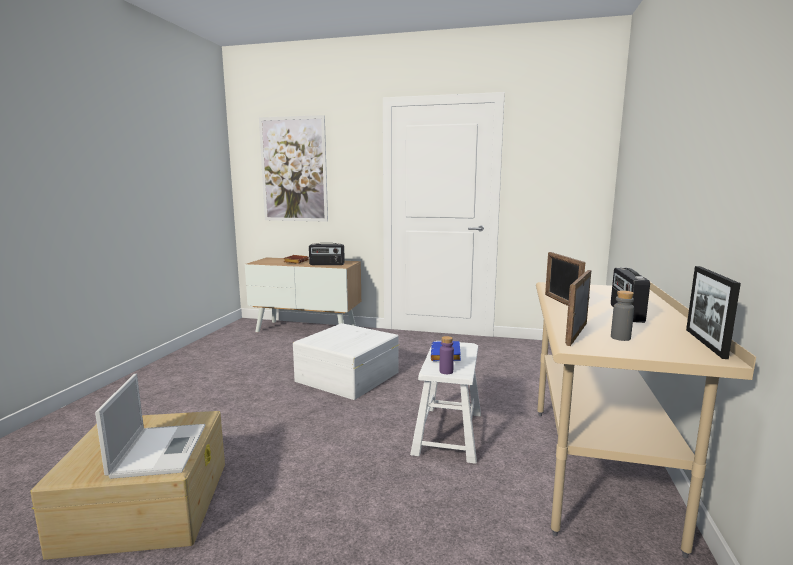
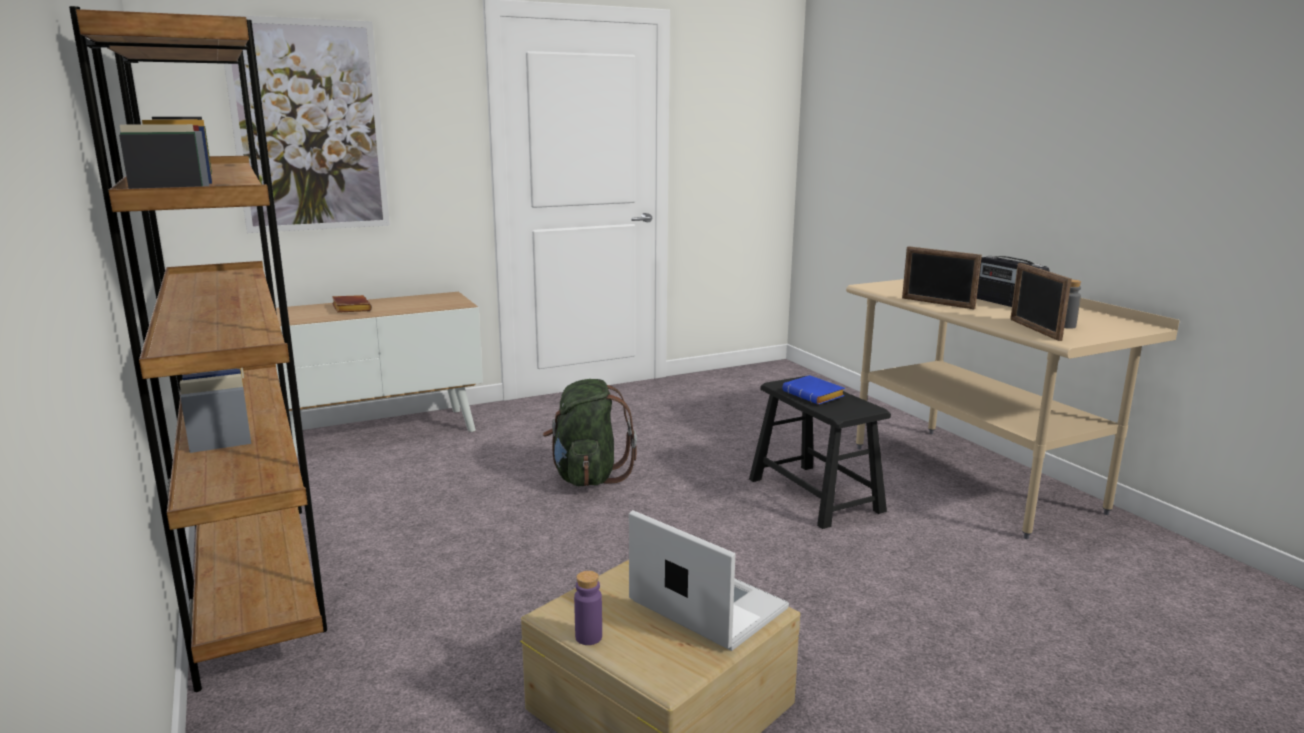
camera: 40 degrees left, 5 degrees up
(158, 373) = (255, 575): none -> brown bookcase
(327, 264) = (425, 305): radio -> none
(347, 377) = (587, 477): white storage box -> green backpack
(446, 371) = (854, 411): purple bottle -> purple bottle (588, 637)
(448, 433) = (815, 495): white stool -> black stool
(705, 343) = (1113, 318): picture frame -> none

